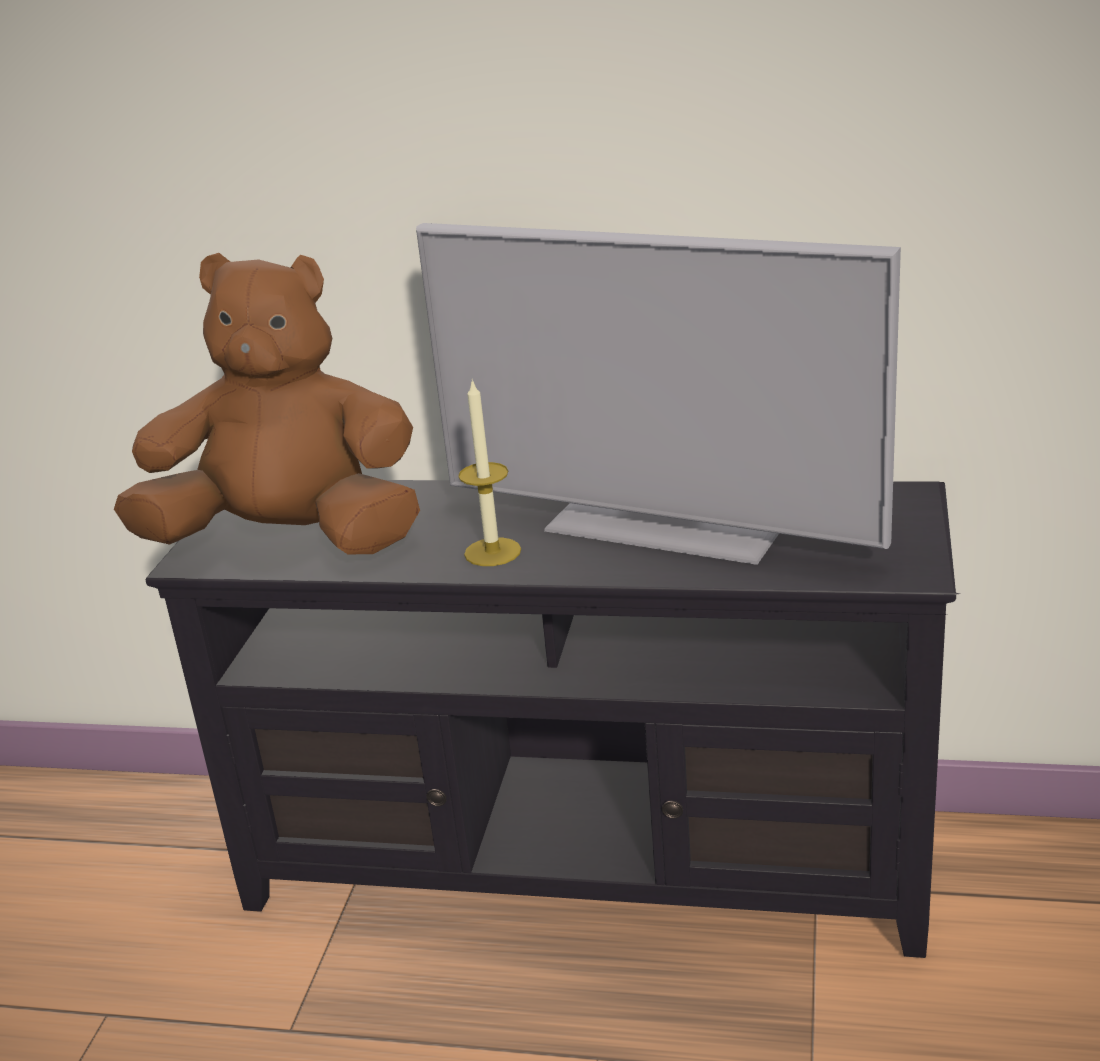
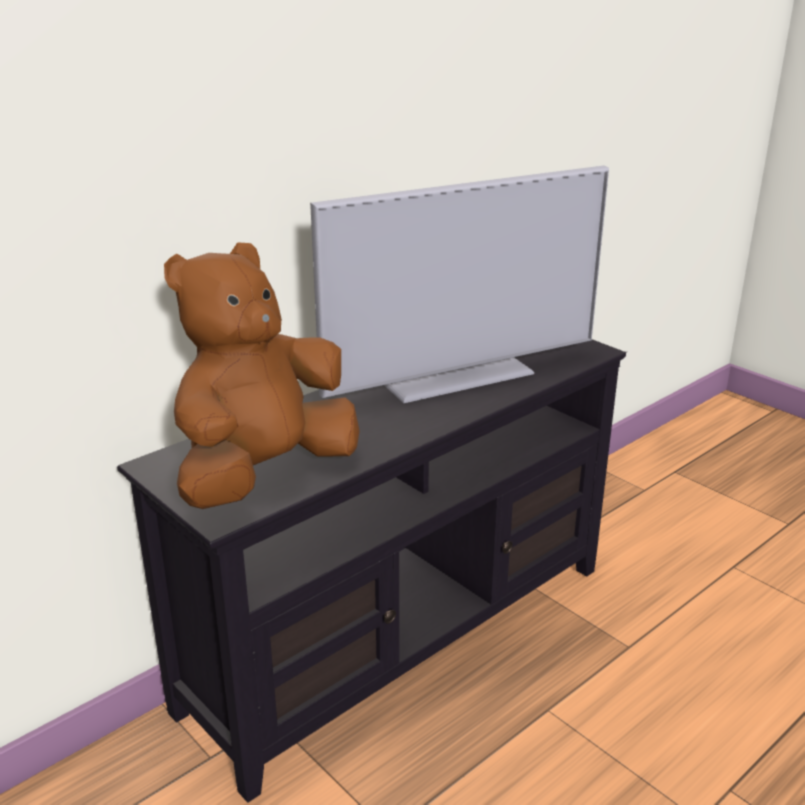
camera: 55 degrees left, 0 degrees up
(492, 552) = (401, 424): candle -> none

